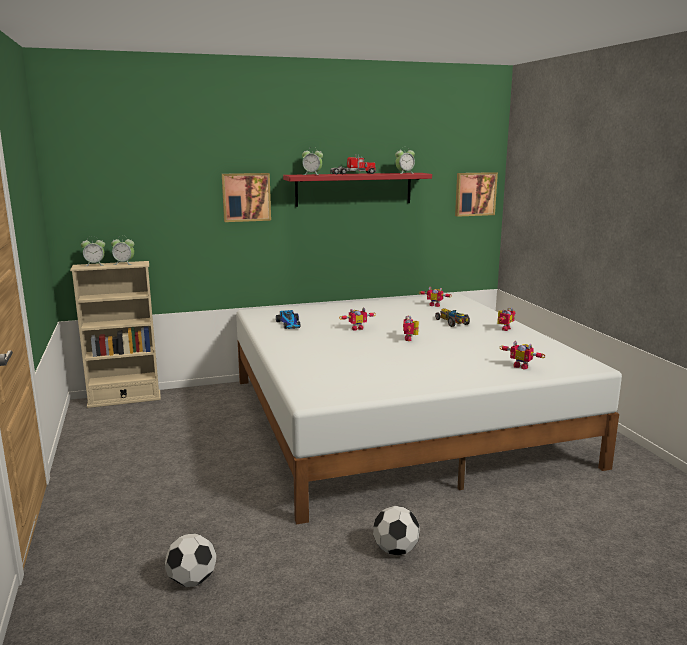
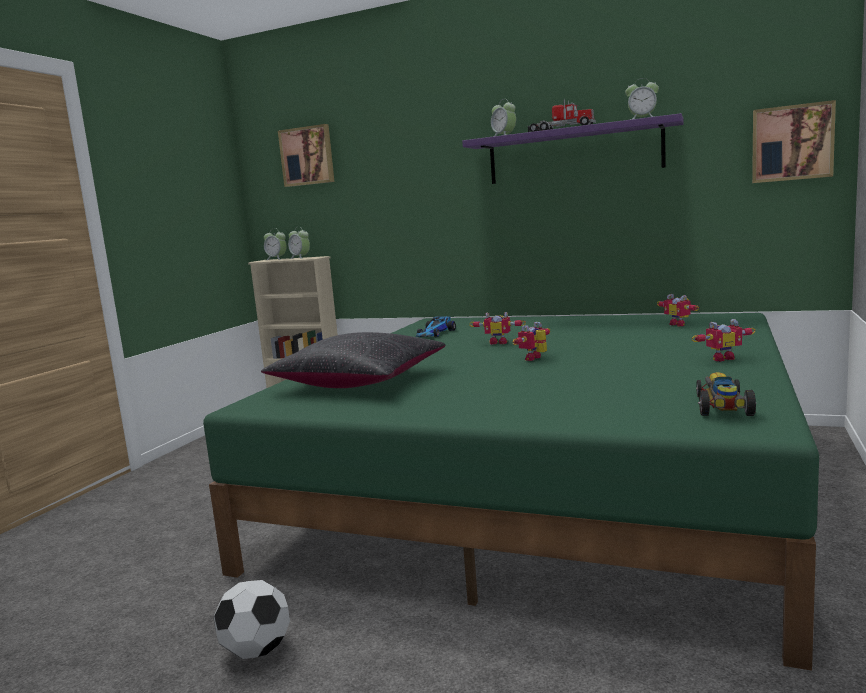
camera: 40 degrees right, 5 degrees down
(192, 580) = (52, 596): football -> none
(246, 197) = (431, 175): picture -> picture (307, 156)
(339, 370) = (359, 381): none -> black pillow
(354, 189) = (574, 153): red shelf -> purple shelf
(398, 419) = (542, 487): white bed -> green bed
(452, 323) = (651, 345): toy car -> toy car (723, 407)
(521, 366) = (617, 409): toy robot -> none

